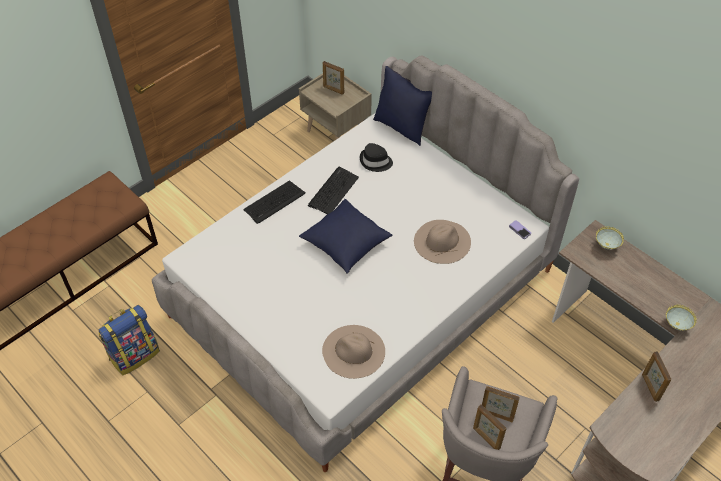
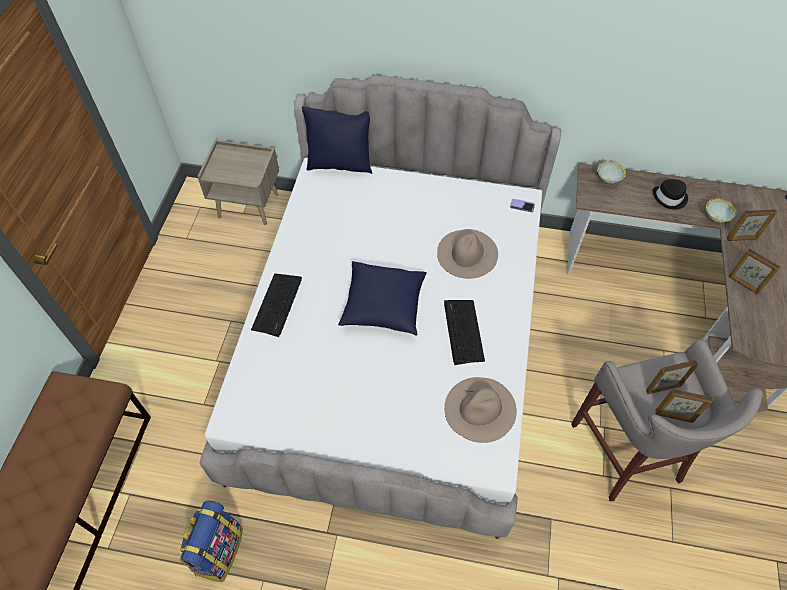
camera: 35 degrees left, 5 degrees up
(333, 90) = (233, 162): picture frame -> picture frame (742, 239)
(333, 191) = (327, 260): keyboard -> keyboard (463, 331)
(375, 161) = (343, 210): black hat -> black hat (670, 198)

